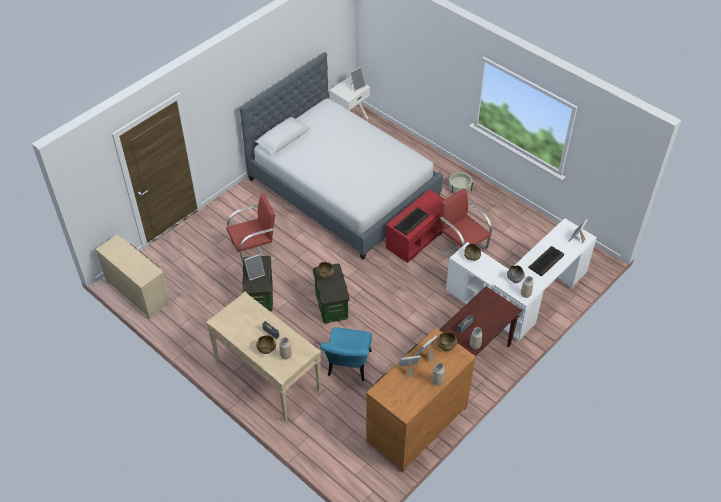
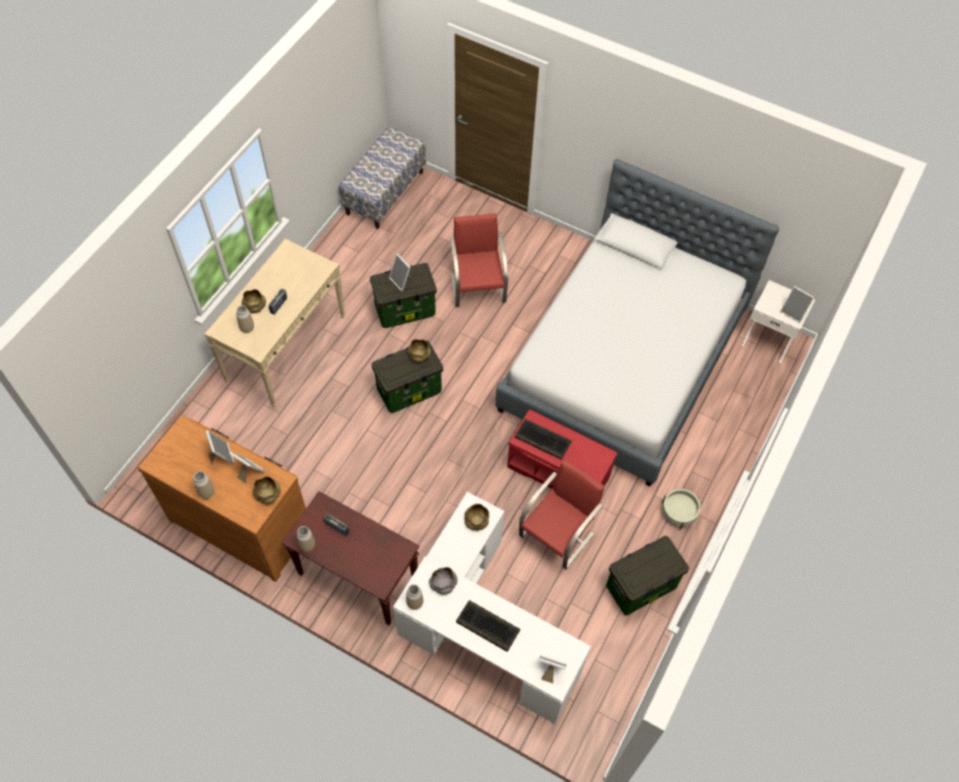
camera: 75 degrees right, 10 degrees up
(139, 291) = (385, 192): beige dresser -> bench
(254, 251) = (478, 287): red chair -> red chair turned 150 degrees counterclockwise
(348, 368) = (314, 430): turquoise chair -> none
(505, 217) = (640, 588): none -> storage box

